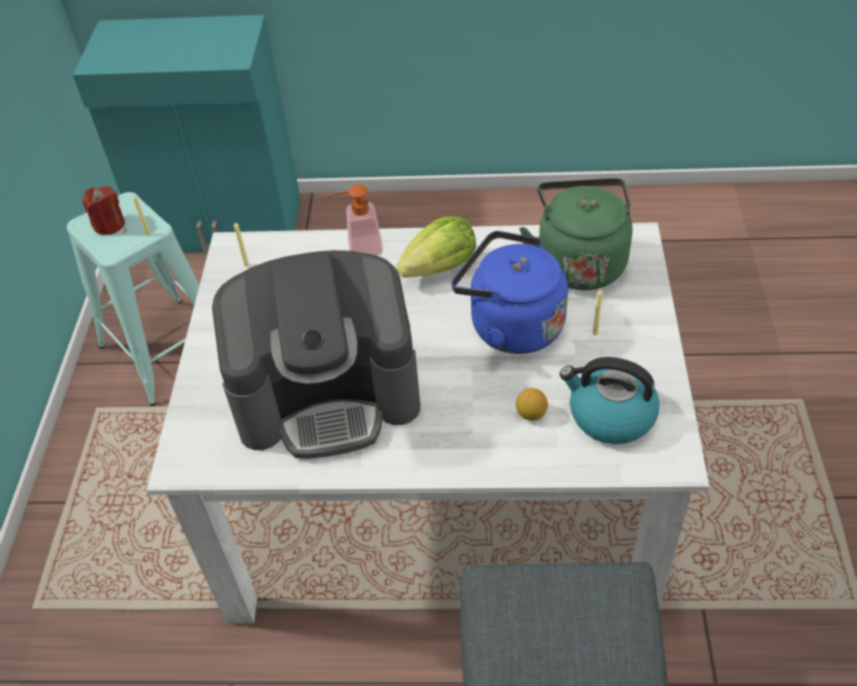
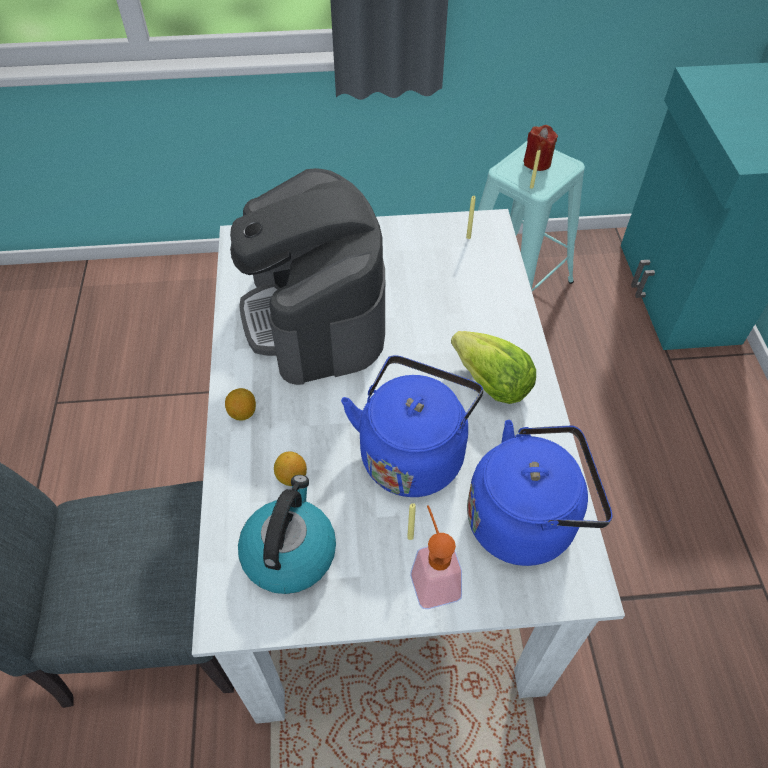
camera: 80 degrees right, 5 degrees up
(358, 248) = (507, 313): soap dispenser -> soap dispenser (432, 577)
(451, 455) = (242, 413): none -> lemon
(579, 262) = (526, 519): green kettle -> blue kettle

